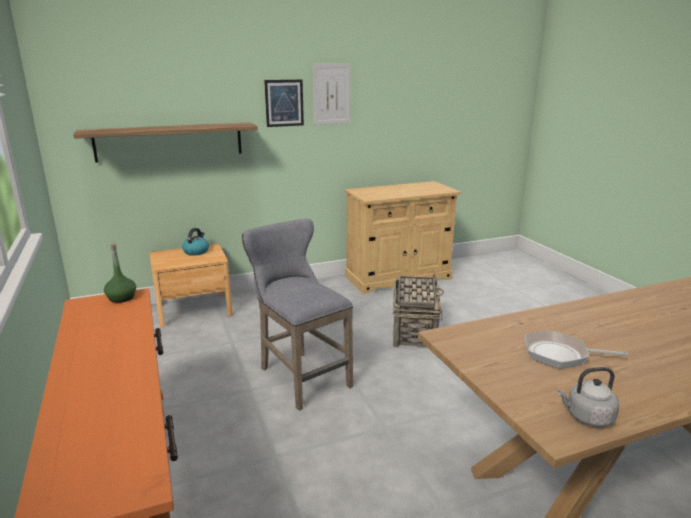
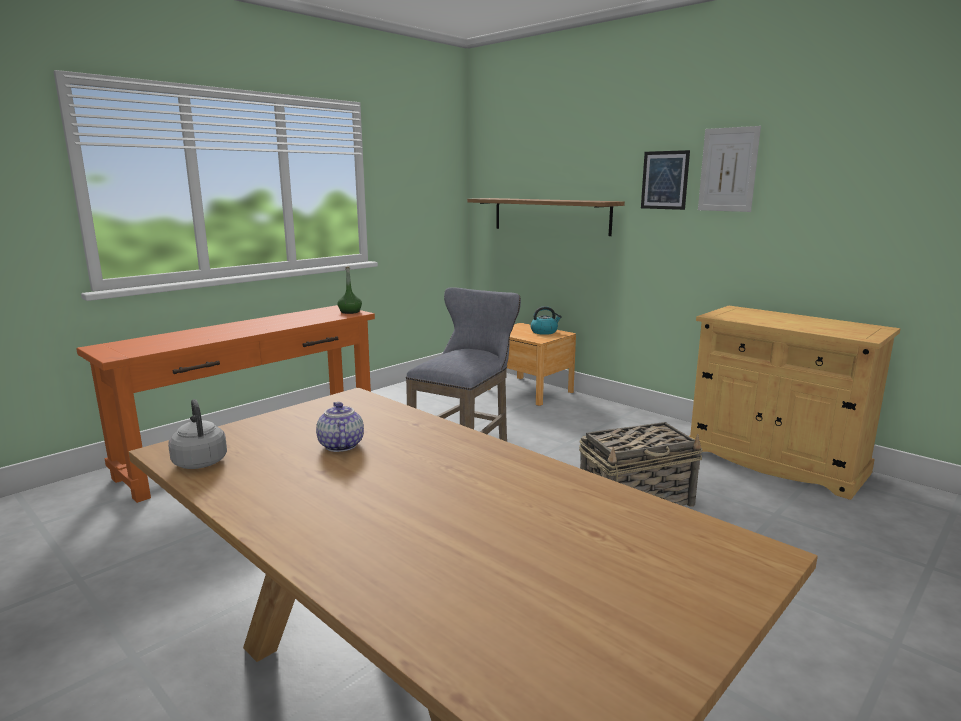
camera: 65 degrees right, 5 degrees down
(560, 355) = (340, 445): frying pan -> teapot

